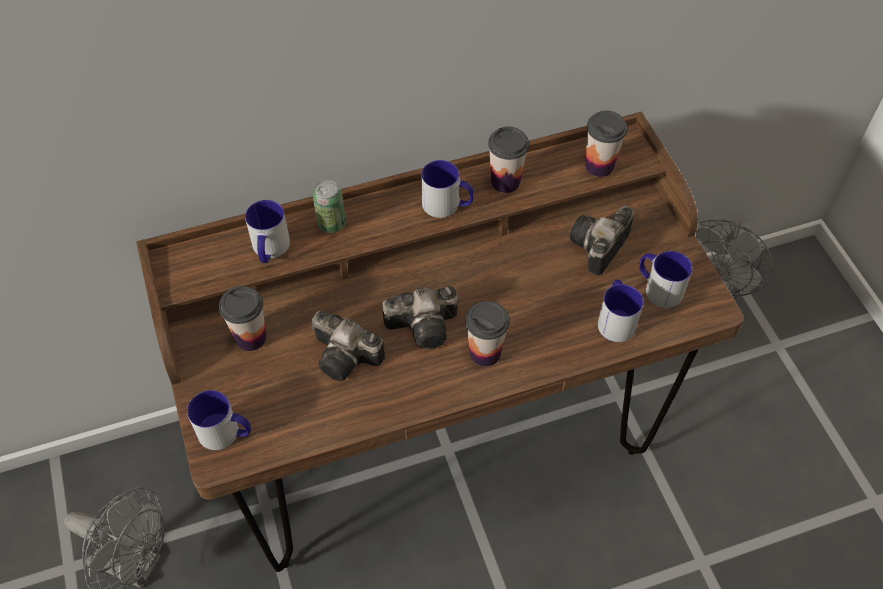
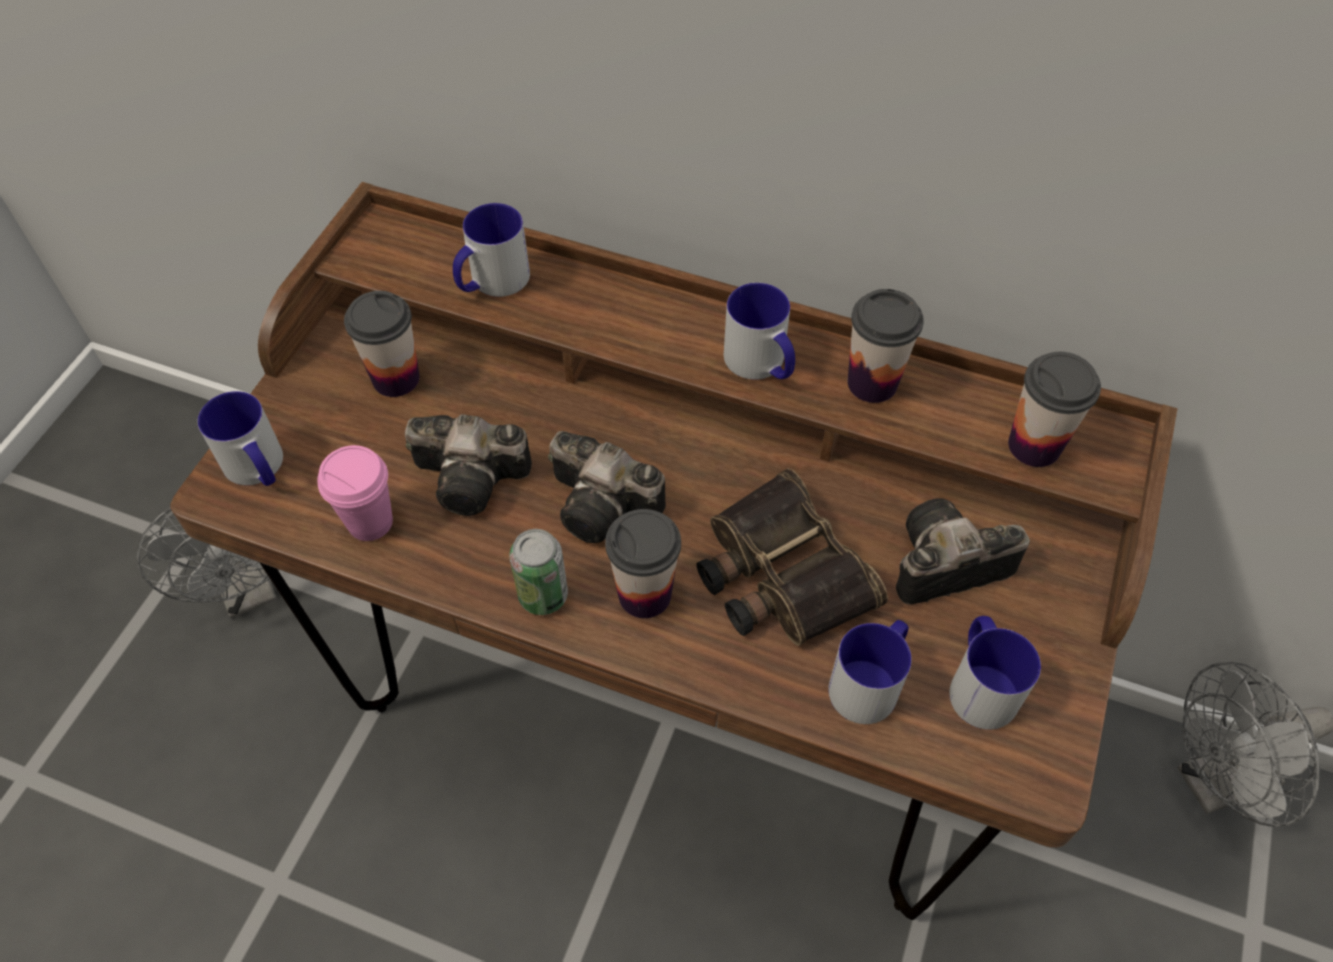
camera: 40 degrees right, 0 degrees up
(317, 415) = (370, 522): none -> pink cup
(331, 223) = (594, 297): can -> can (543, 595)
(348, 357) = (475, 478): camera -> camera turned 60 degrees counterclockwise
(534, 300) = (779, 574): none -> binoculars

